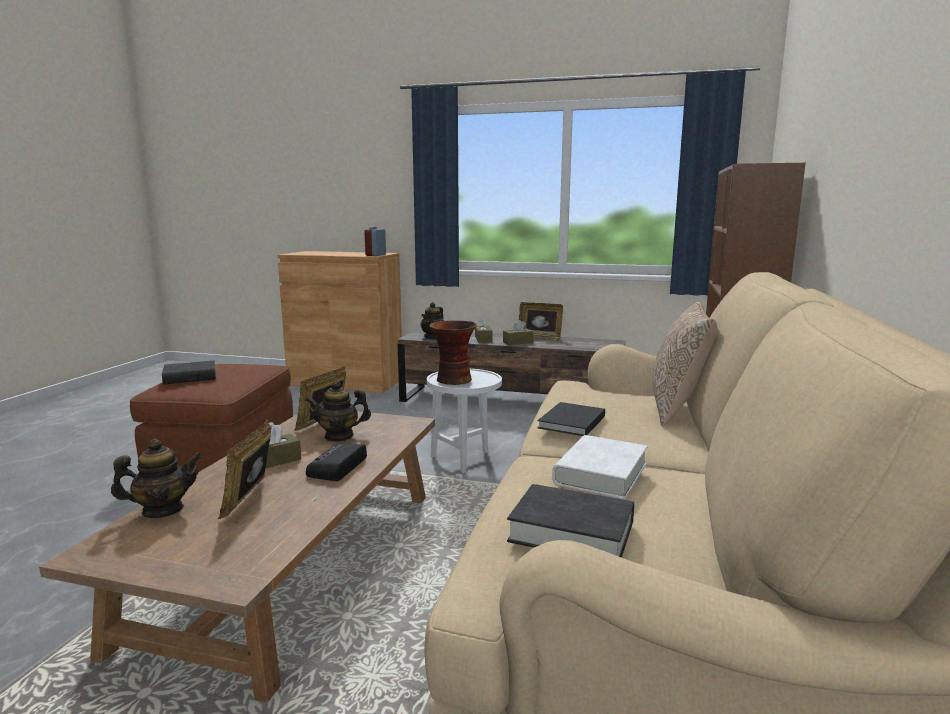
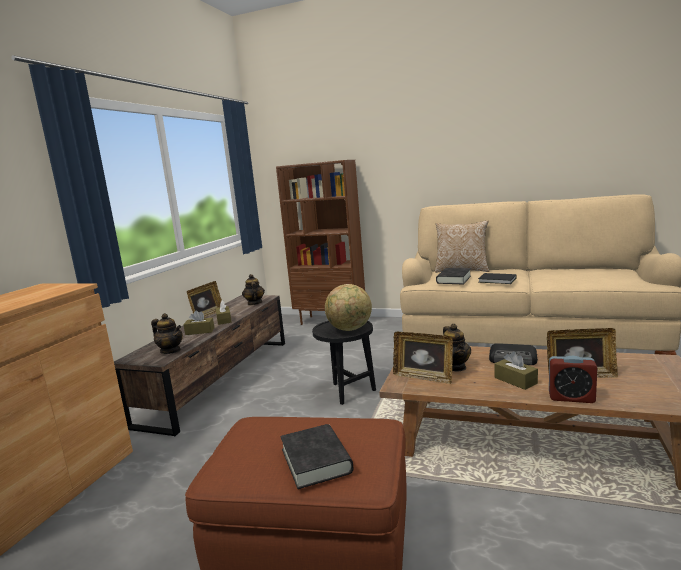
camera: 85 degrees left, 0 degrees up
(163, 510) = (625, 399): teapot -> teapot (254, 303)
(375, 255) = (68, 286): alarm clock -> alarm clock (571, 398)
(453, 380) = (350, 329): vase -> globe
(464, 458) = (348, 391): white side table -> black side table
(571, 532) = (615, 276): black book -> black book (453, 279)
(600, 474) = (560, 275): white book -> none

